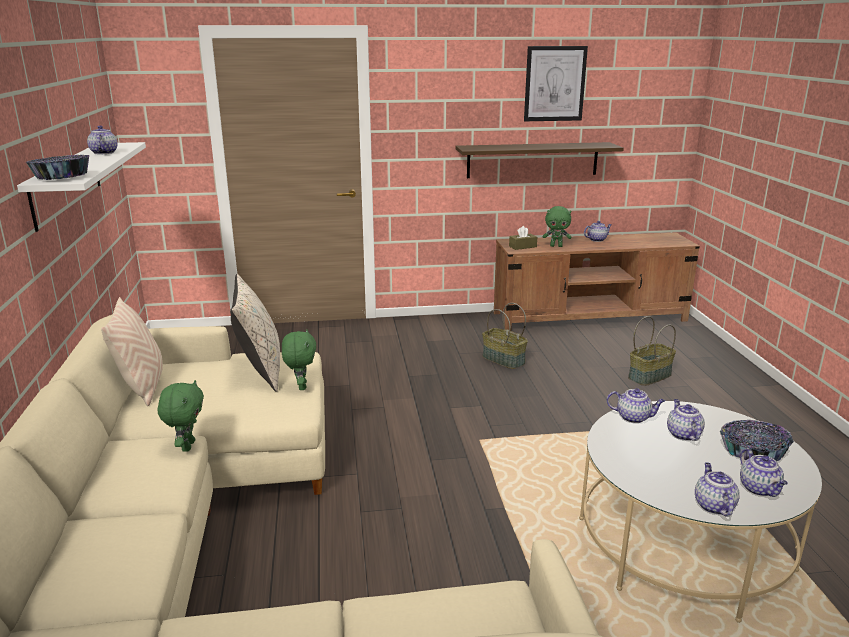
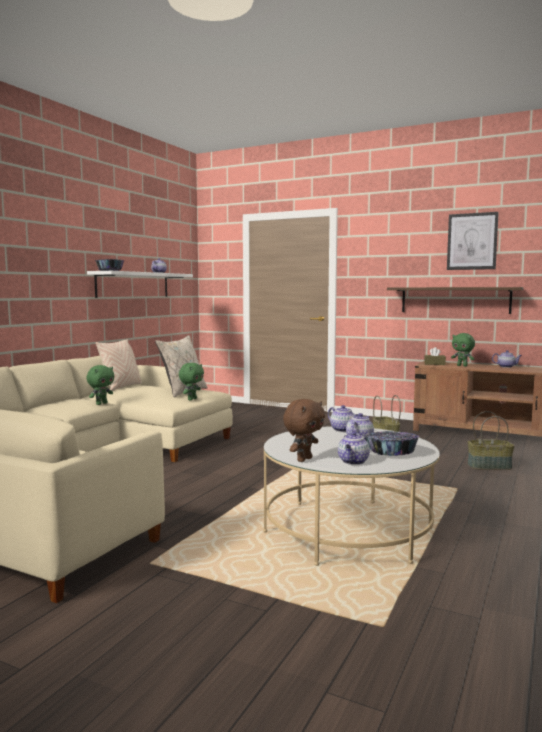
camera: 35 degrees right, 15 degrees down
(713, 505) = (303, 459): teapot -> brown plush toy

